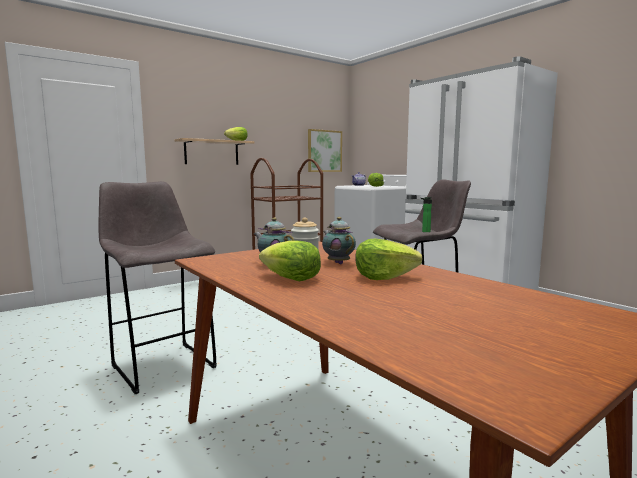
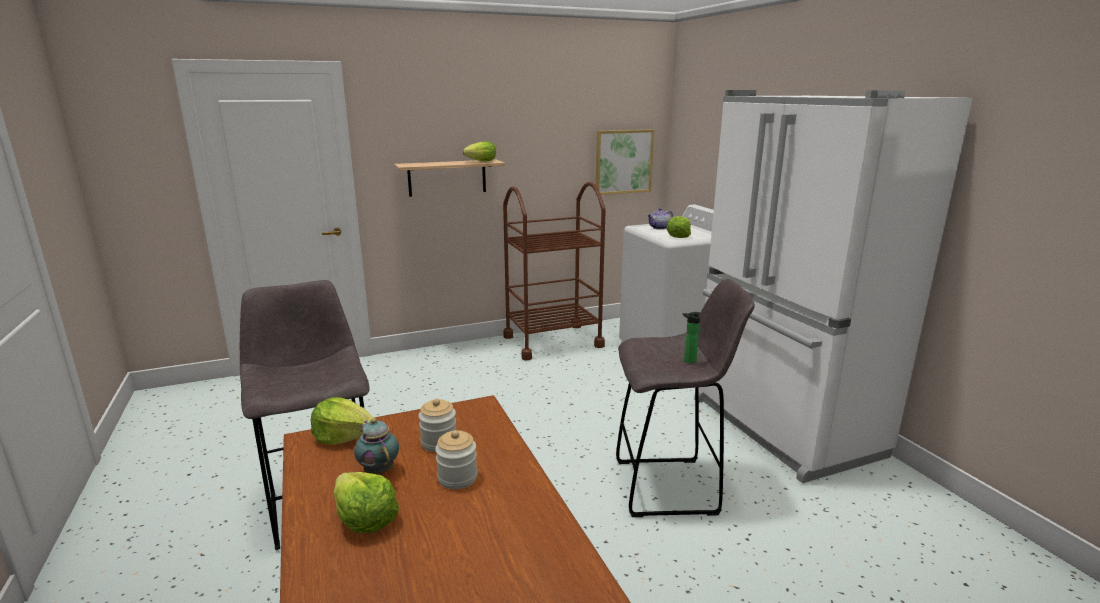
camera: 15 degrees right, 10 degrees up
(338, 263) = (457, 478): teapot -> jar
(384, 277) = (476, 535): lettuce -> lettuce (344, 437)

